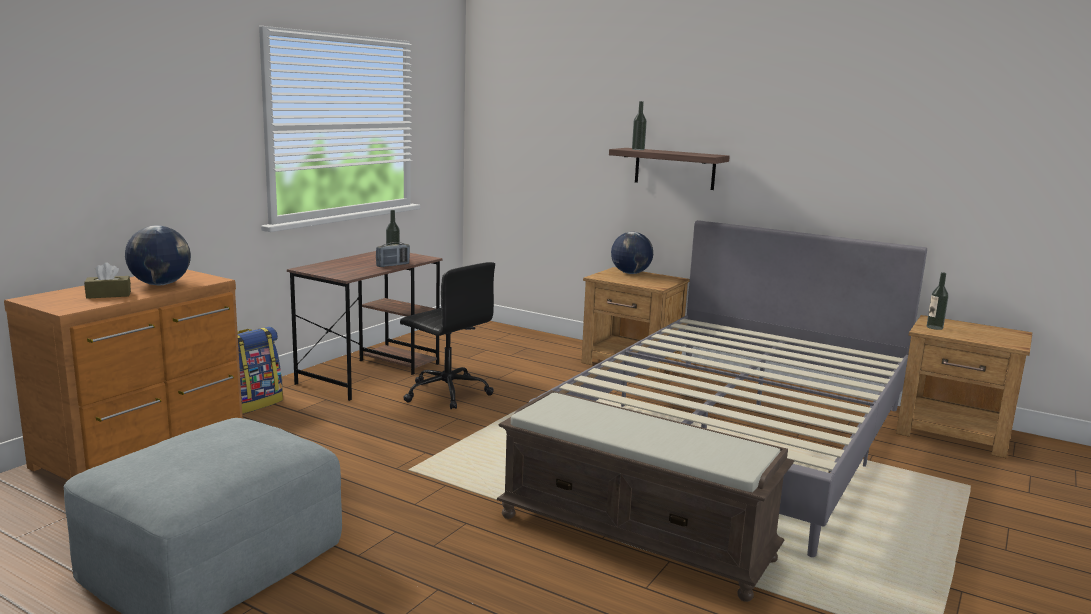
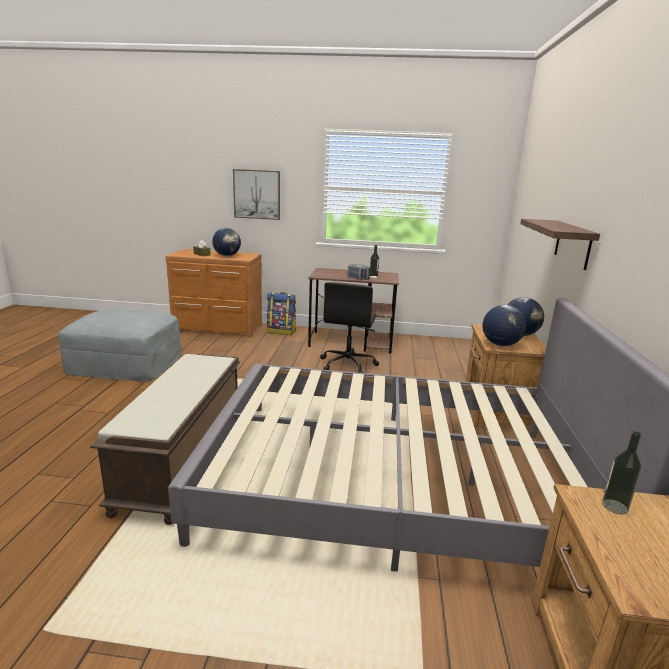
camera: 65 degrees right, 5 degrees up
(158, 150) = (257, 194): none -> picture
(638, 149) = (545, 221): bottle -> none
(653, 284) = (500, 344): none -> globe

